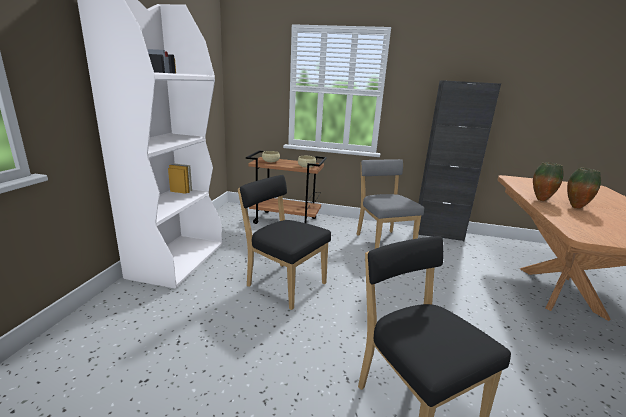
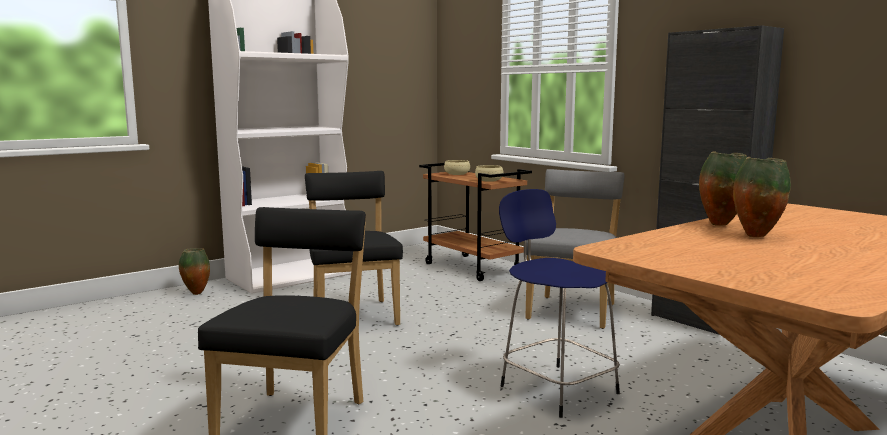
camera: 40 degrees right, 10 degrees down
(122, 305) = (195, 293): none -> vase
(465, 301) = (556, 388): none -> blue stool

